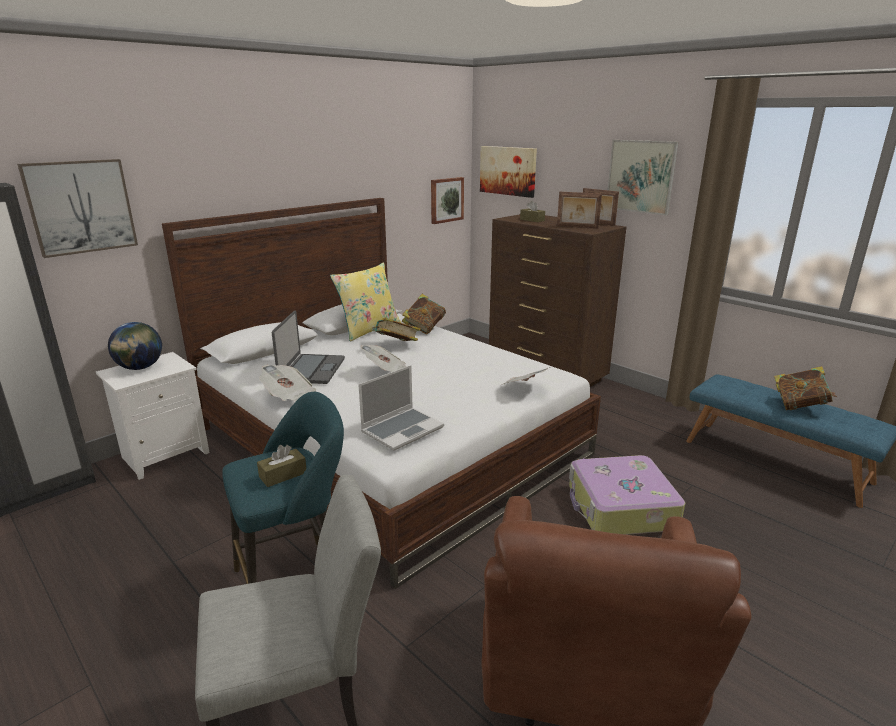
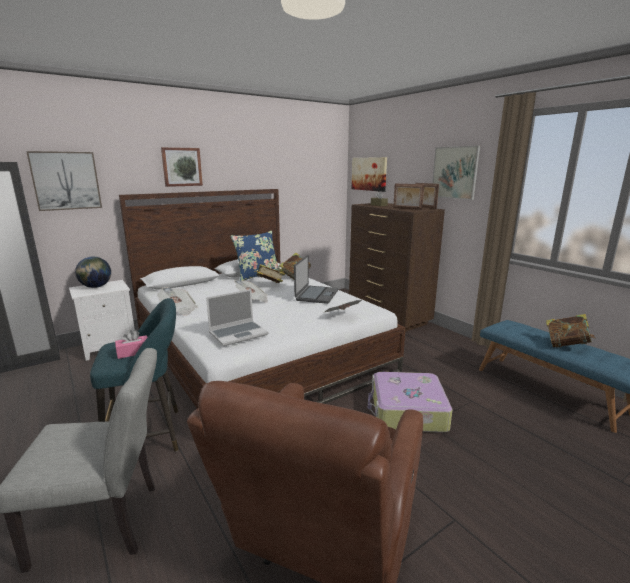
camera: 10 degrees right, 5 degrees down
(283, 475) = (133, 352): brown tissue box -> pink tissue box
(311, 370) = (204, 295): laptop -> laptop (316, 295)
(369, 330) = (257, 275): yellow pillow -> blue pillow
(446, 200) = (327, 194): picture -> picture (182, 167)

